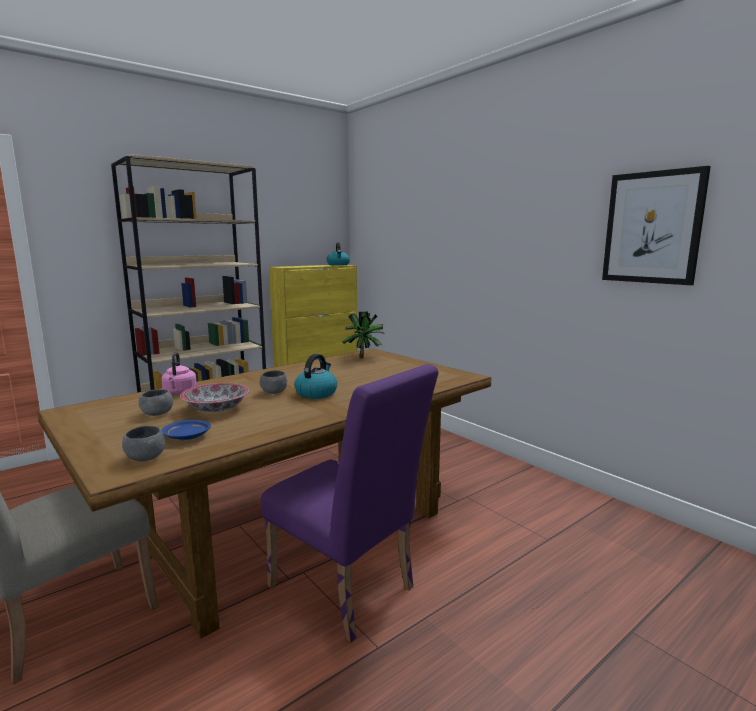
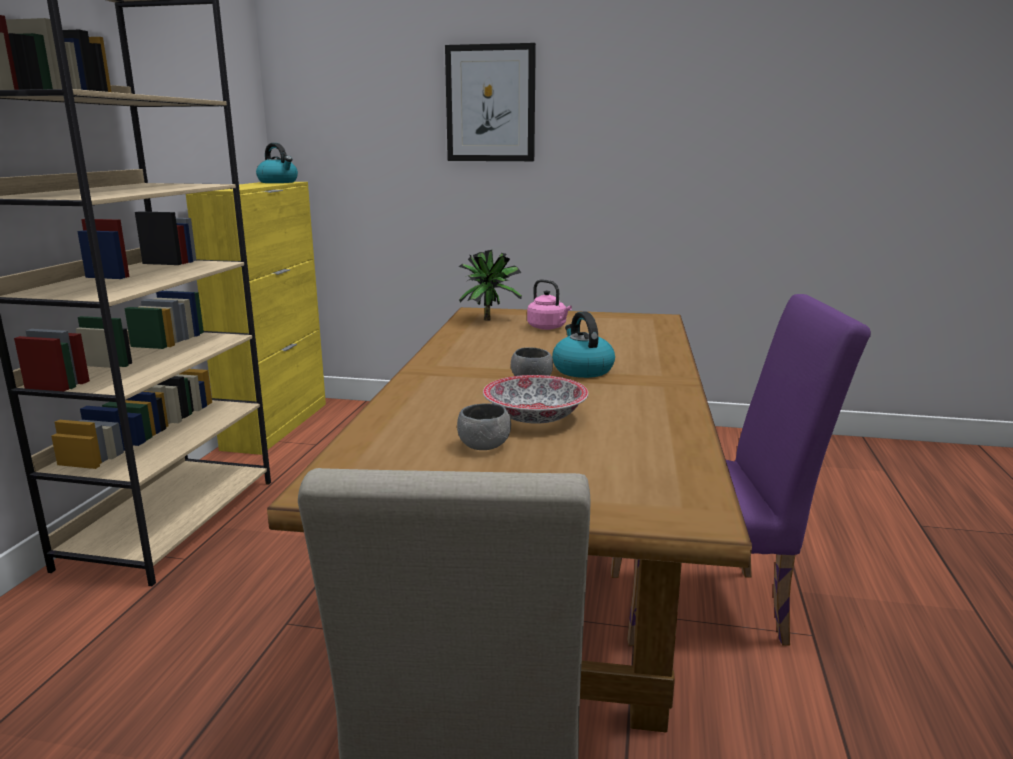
camera: 40 degrees left, 5 degrees up
(145, 458) = (663, 490): grey bowl -> none
(179, 392) = (410, 415): pink kettle -> pink kettle (548, 327)
(187, 437) = (622, 454): blue plate -> none
(652, 228) = (794, 125): picture -> picture (490, 104)

